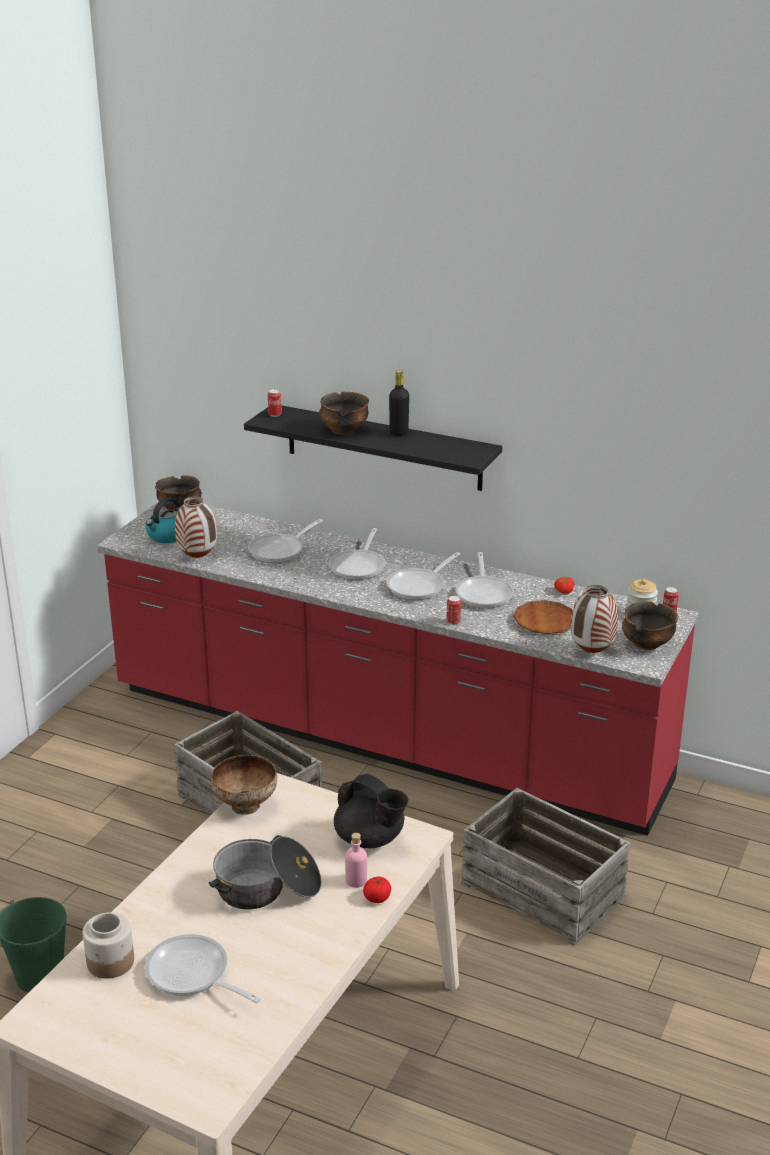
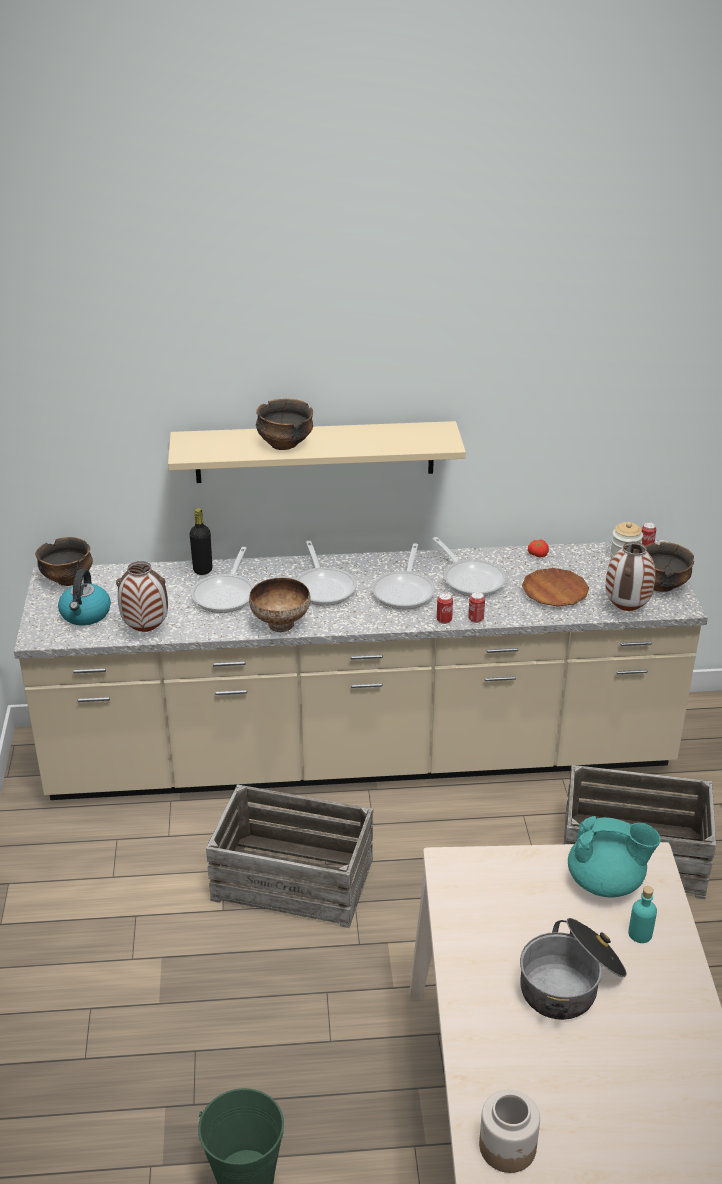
camera: 30 degrees left, 5 degrees up
(192, 975) = (602, 1119): frying pan -> none
(246, 805) = (455, 897): bowl -> bowl (281, 624)
(275, 415) = (190, 444): can -> can (444, 620)
(356, 880) = (640, 934): pink bottle -> turquoise bottle
(370, 839) = (606, 882): black teapot -> turquoise teapot
(377, 897) = (677, 944): tomato -> none
(383, 447) = (314, 452): black shelf -> beige shelf
(384, 738) = (361, 756): red counter -> beige counter
(399, 433) = (343, 433): black bottle -> black bottle (202, 570)

